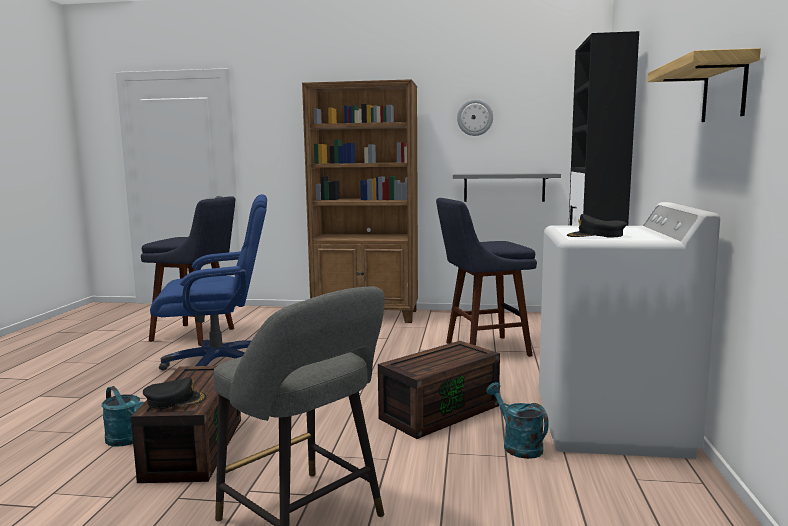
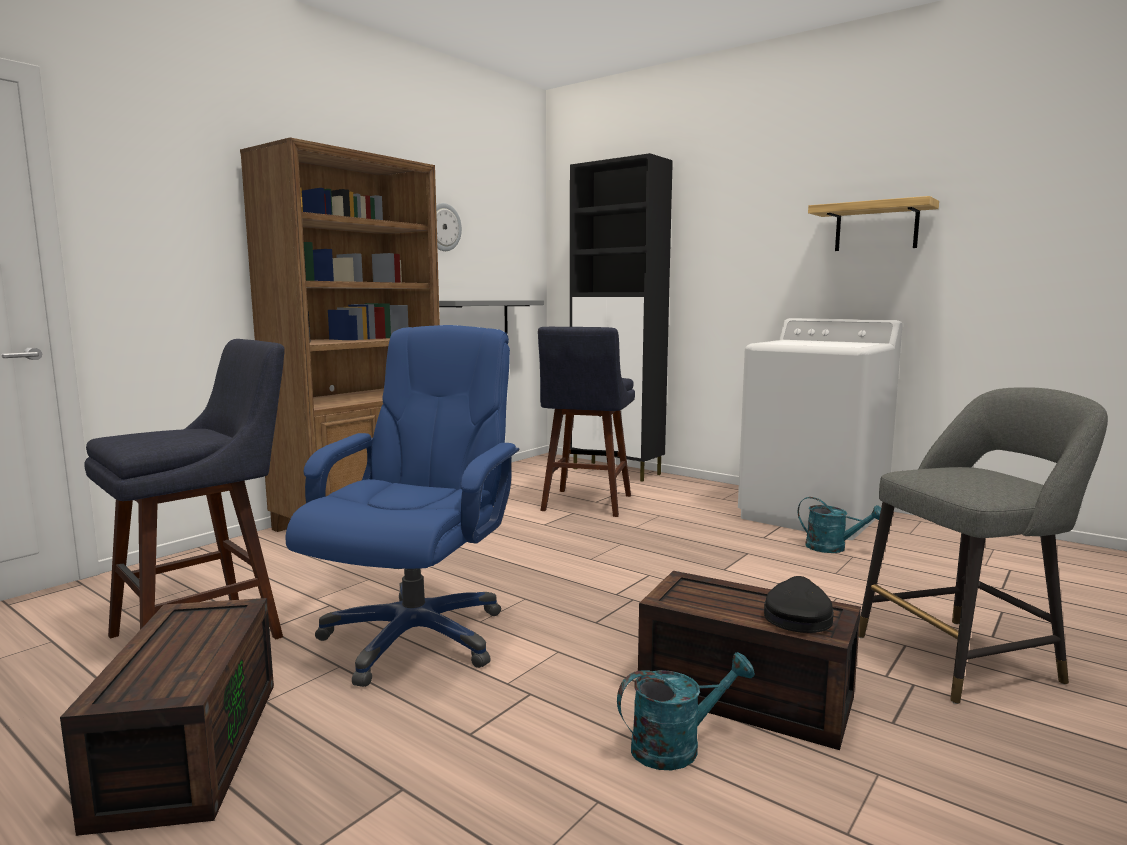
camera: 60 degrees left, 0 degrees up
(440, 411) = (735, 555): brown storage box -> brown storage box (188, 747)
(517, 445) = (833, 548): turquoise watering can -> turquoise watering can turned 150 degrees counterclockwise
(596, 236) = (842, 345): black cap -> none

